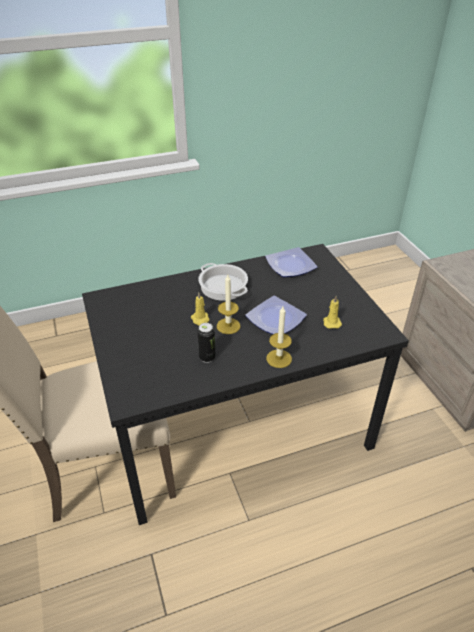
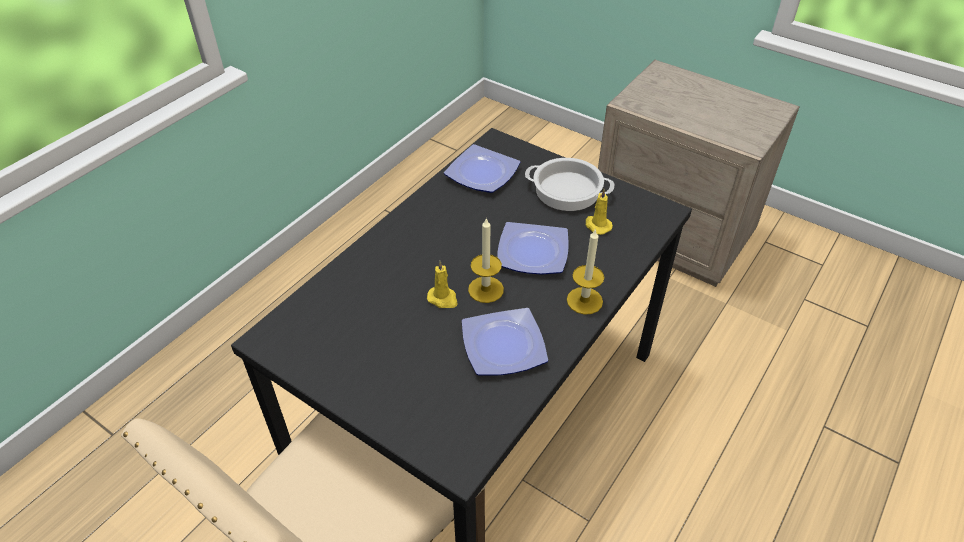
camera: 35 degrees left, 5 degrees up
(207, 357) = (501, 345): can -> plate
(222, 286) = (426, 240): cooking pot -> cooking pot (566, 191)

